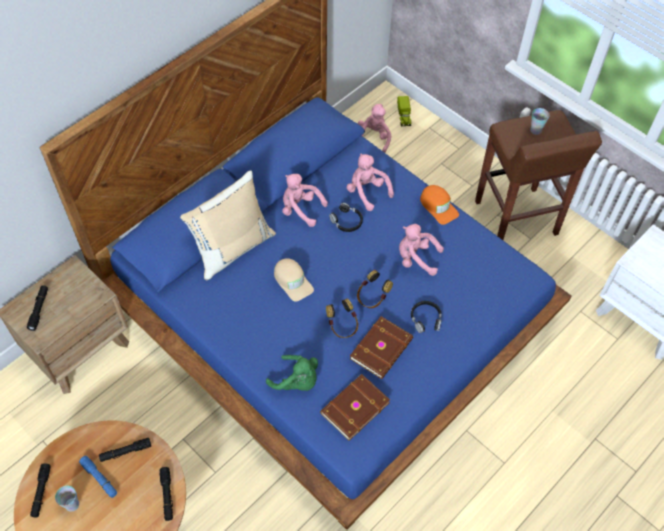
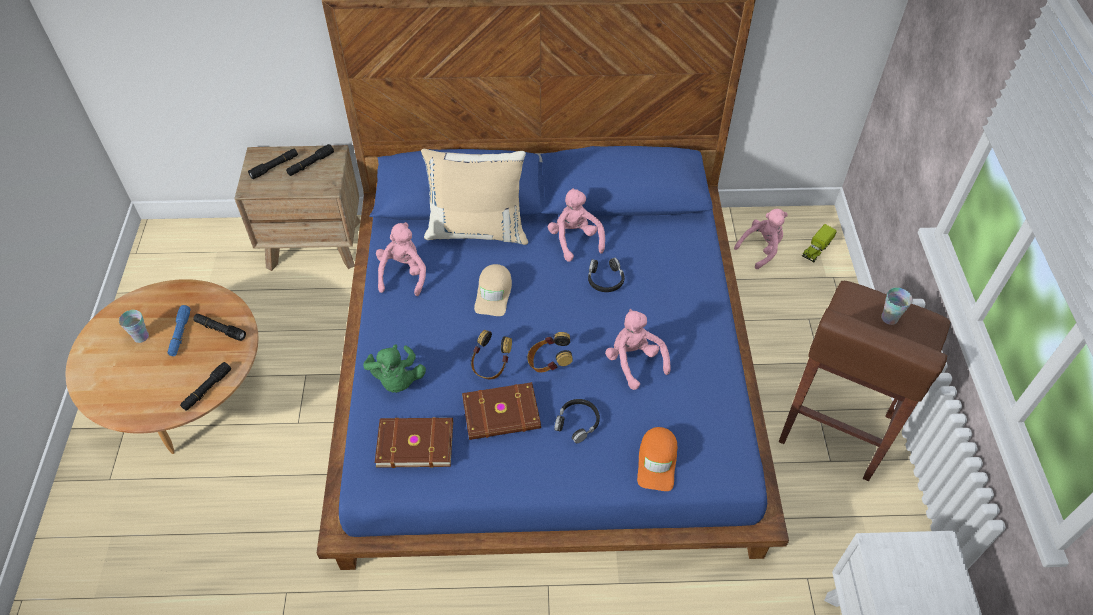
camera: 45 degrees right, 5 degrees down
(41, 492) = (134, 309): black flashlight -> black flashlight (310, 164)
(367, 192) = (656, 267): pink plush toy -> pink plush toy (403, 274)
(438, 206) = (714, 331): orange cap -> orange cap (657, 461)

